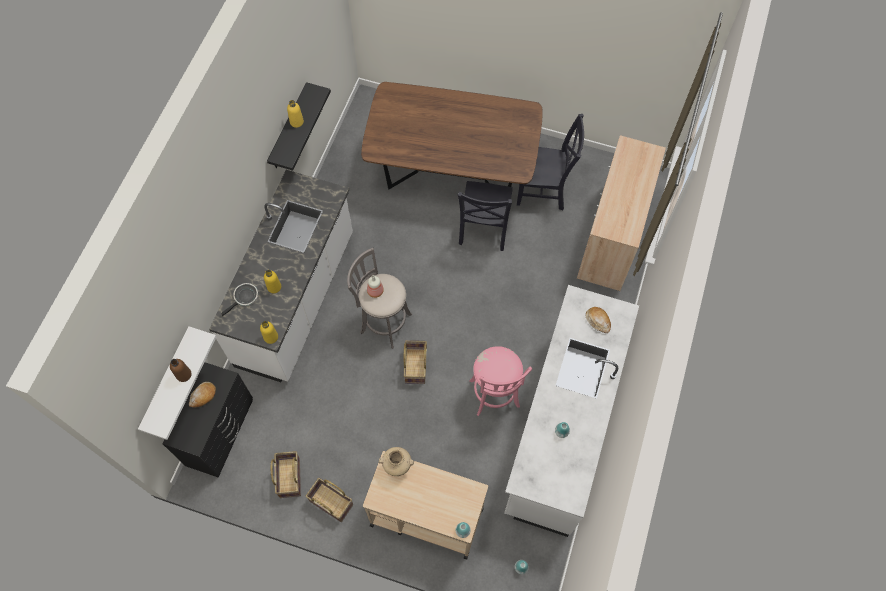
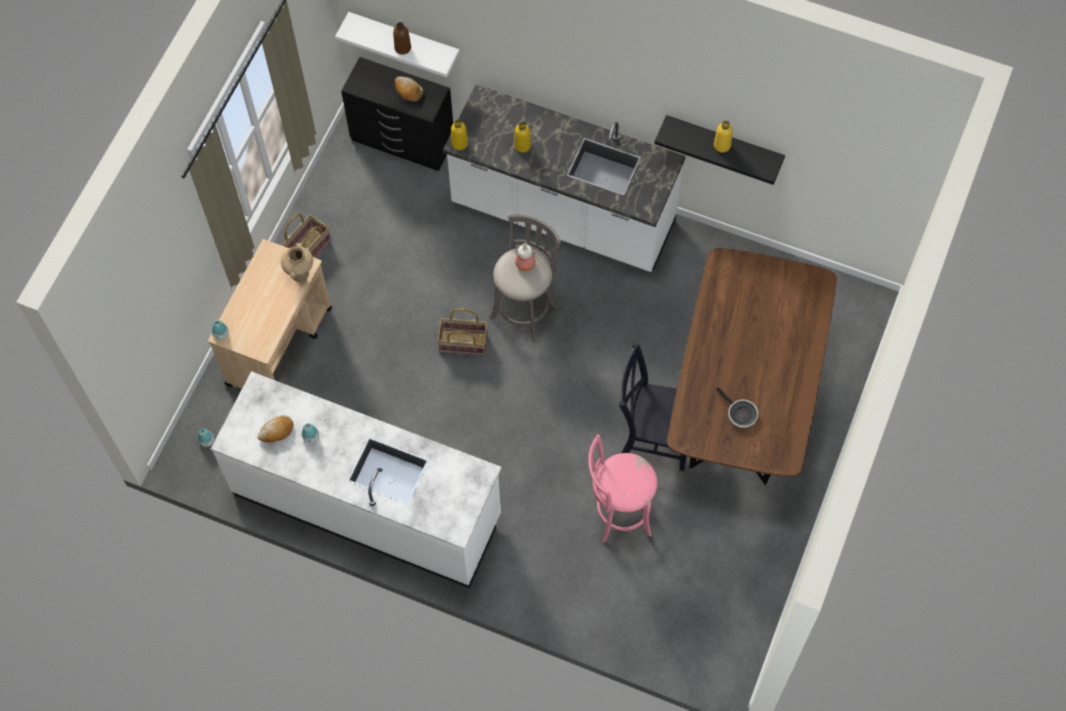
camera: 95 degrees right, 0 degrees up
(245, 298) = (511, 117): frying pan -> frying pan (740, 414)
(289, 477) = (342, 208): basket -> none
(495, 396) = (415, 430): pink stool -> pink stool (618, 514)
(544, 190) = (715, 520): black chair -> none
(598, 321) = (447, 495): bread -> bread (276, 431)
(611, 238) = (633, 602): beige cabinet -> none

